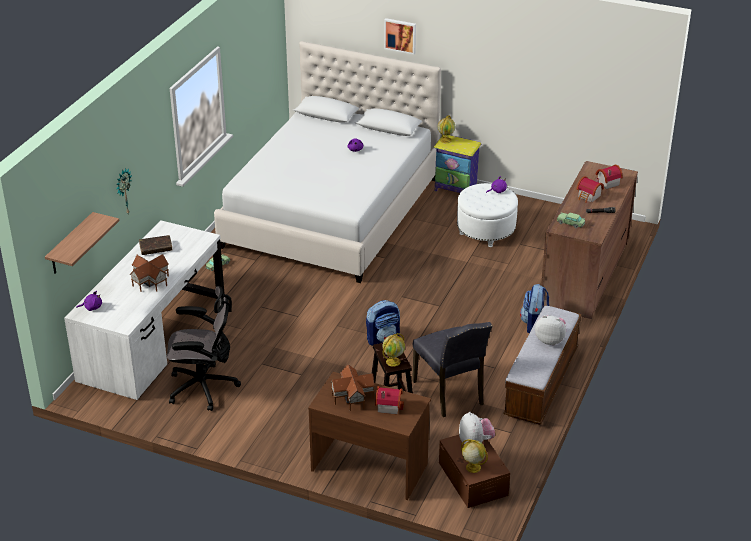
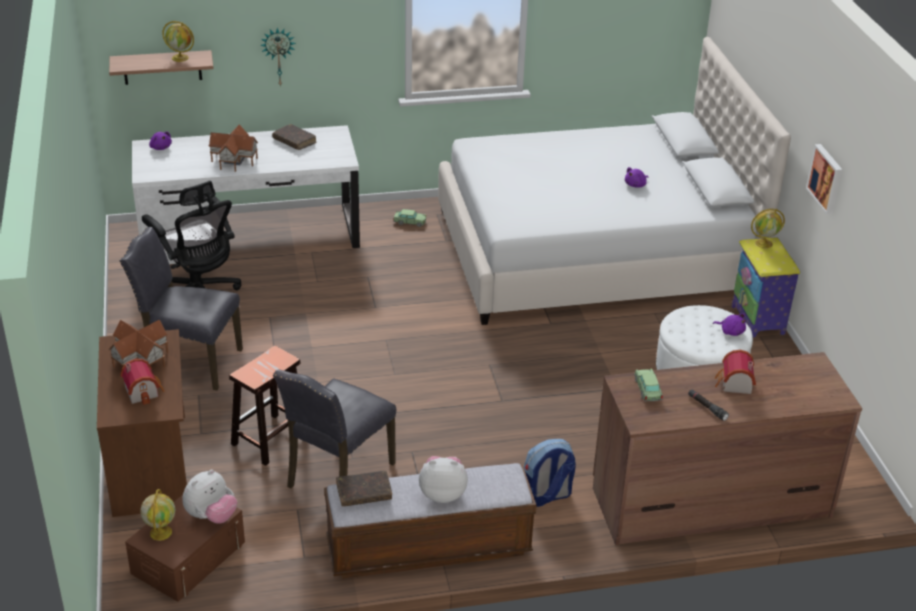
camera: 55 degrees right, 0 degrees up
(276, 415) = (190, 362): none -> grey chair
(383, 339) = (393, 382): backpack -> none
(393, 361) = (254, 371): globe -> globe (180, 58)
(400, 35) = (776, 70): picture -> picture (826, 178)
(527, 367) = (364, 493): none -> brown book
(550, 340) = (442, 493): plush toy -> plush toy turned 75 degrees counterclockwise
(606, 183) = (791, 389): toy house -> none

